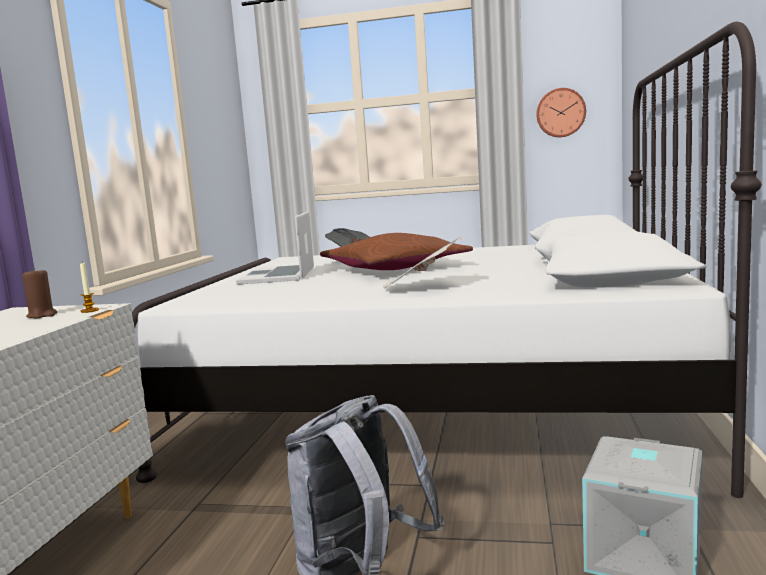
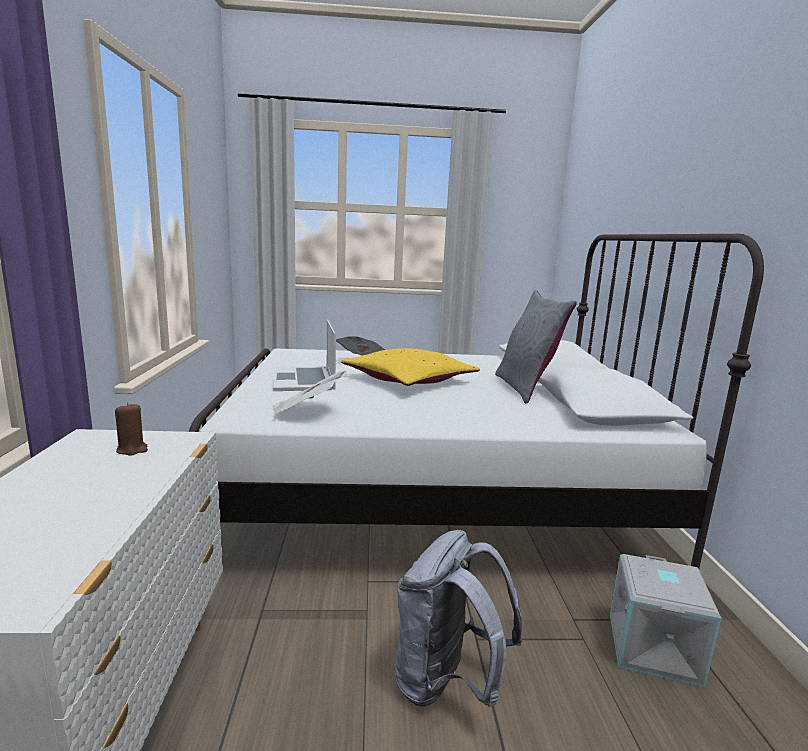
camera: 15 degrees left, 5 degrees up
(89, 311) = (182, 444): candle -> none
(394, 268) = (409, 380): brown pillow -> yellow pillow
(420, 287) = (458, 413): newspaper -> newspaper (306, 412)
(529, 266) = (526, 388): none -> grey pillow
(560, 113) = (511, 238): wall clock -> none

